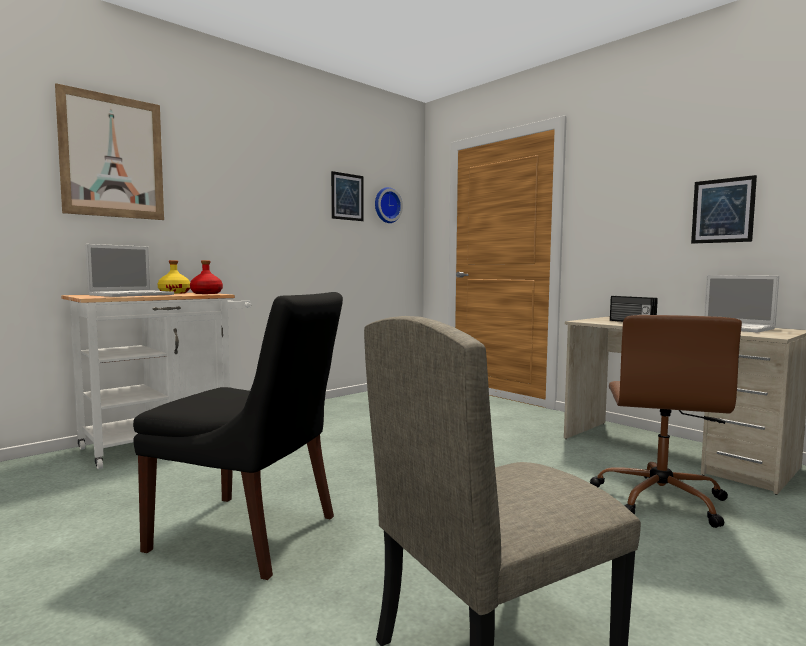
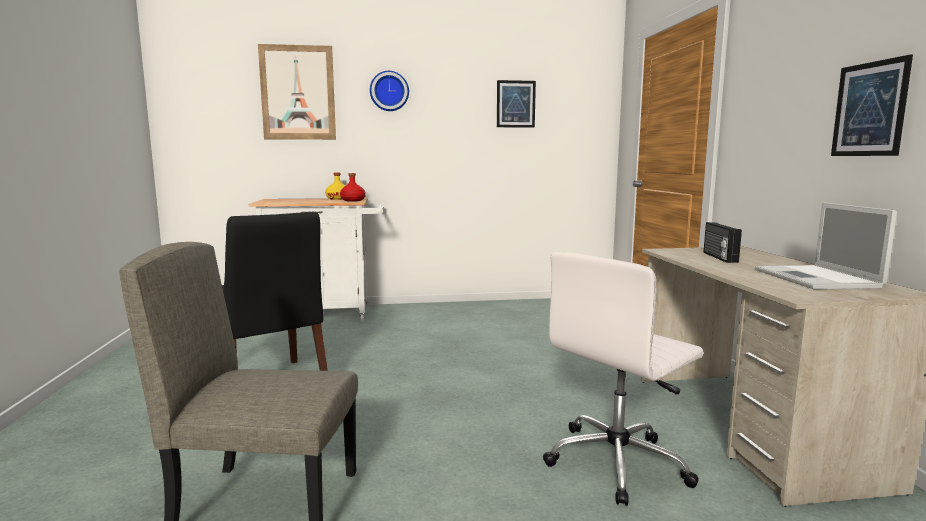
camera: 35 degrees right, 5 degrees up
(133, 294) = (299, 200): laptop -> none
(386, 205) = (565, 108): wall clock -> wall clock (389, 91)
(660, 499) = (618, 462): brown office chair -> white office chair

